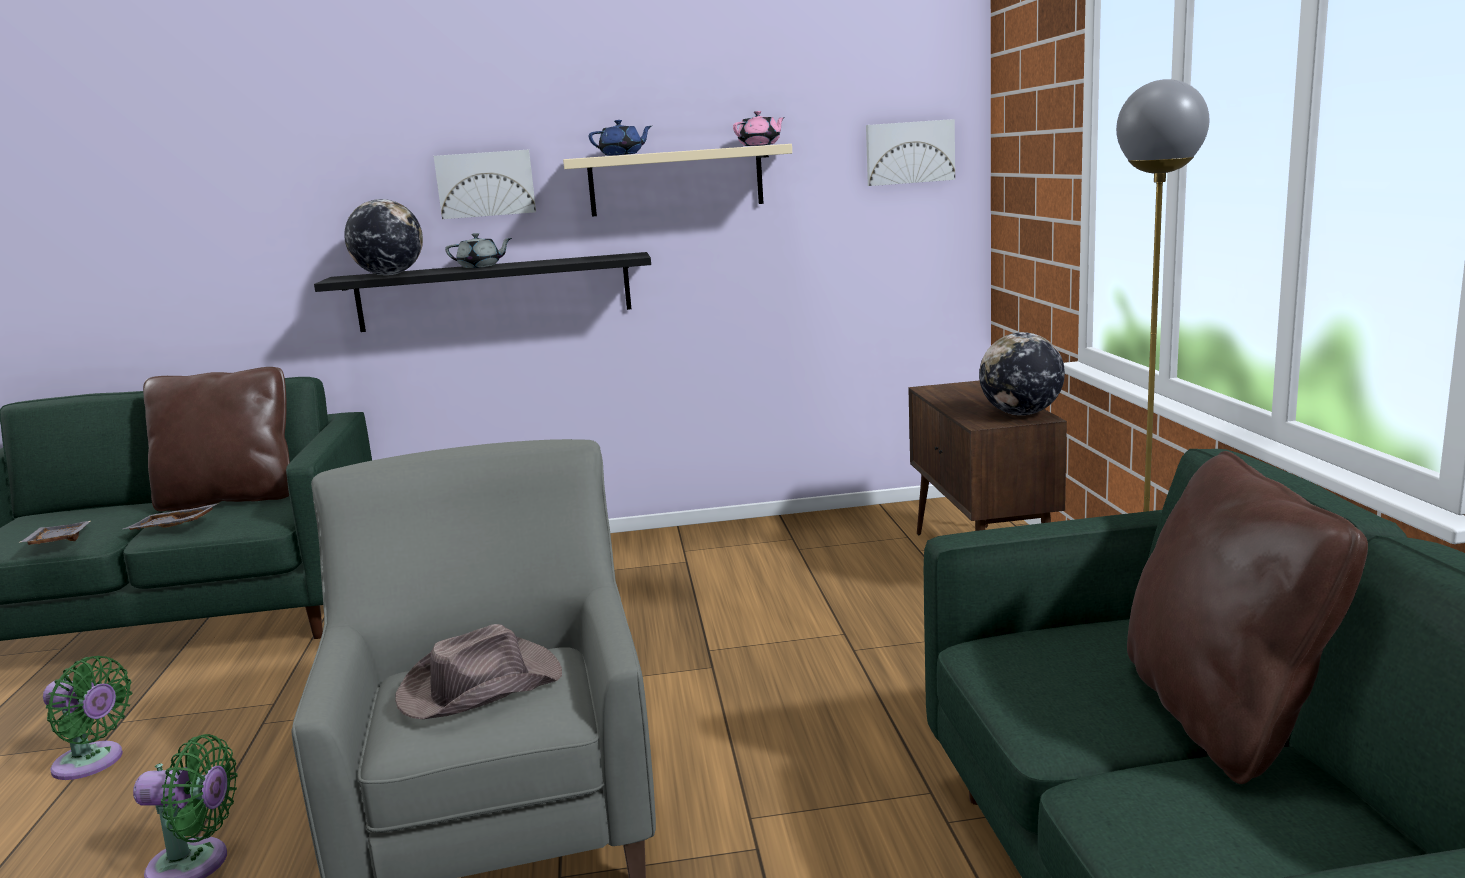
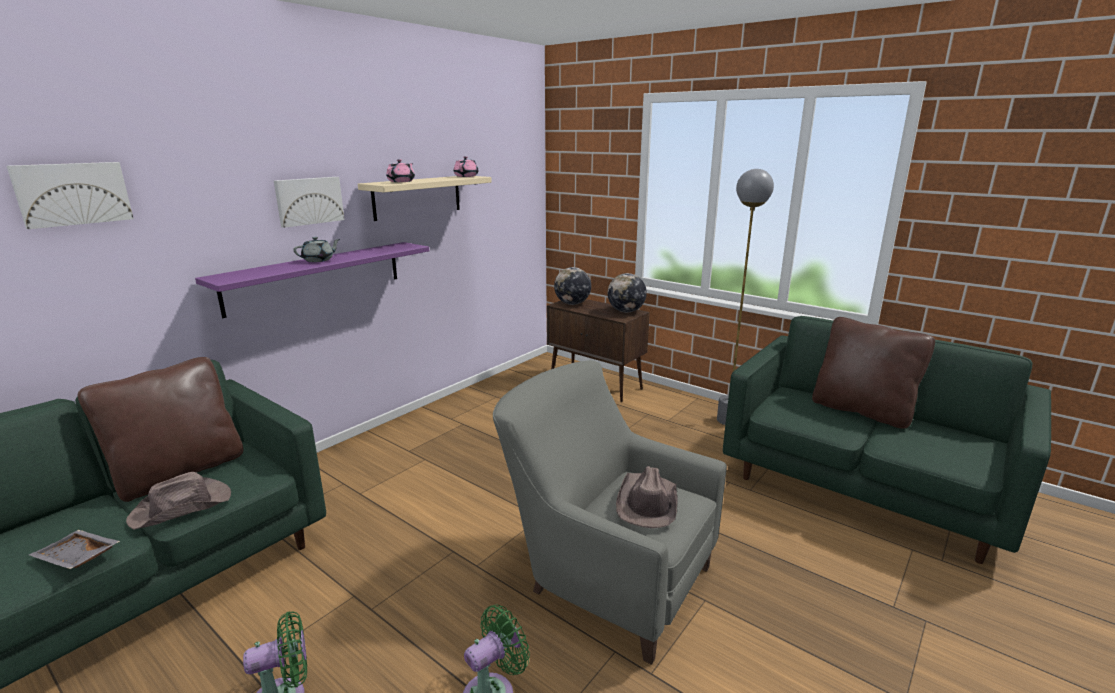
camera: 45 degrees left, 5 degrees up
(172, 528) = (182, 507): grey tray -> brown hat
(389, 275) = (262, 272): globe -> globe (572, 304)
(494, 292) = (316, 277): black shelf -> purple shelf
(622, 154) = (401, 181): blue teapot -> pink teapot
(909, 152) = (517, 180): picture -> picture (73, 194)

